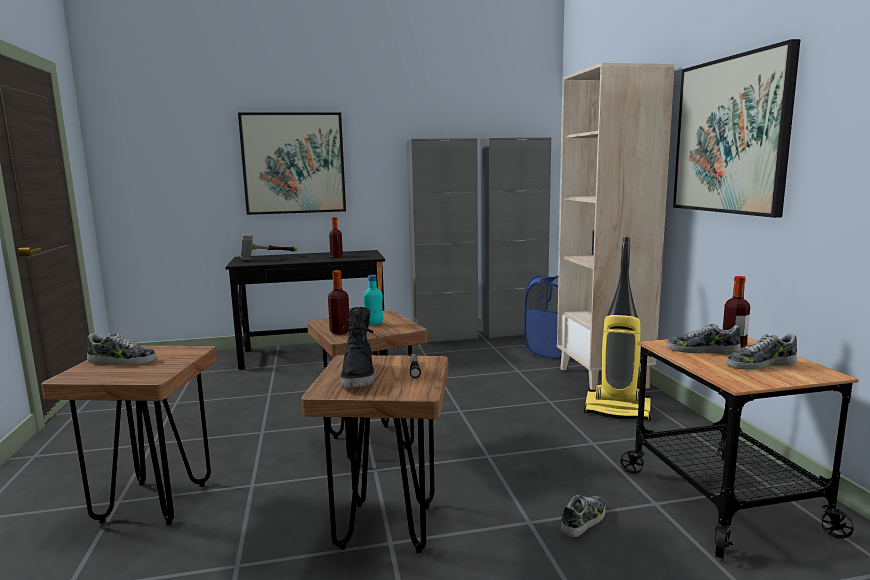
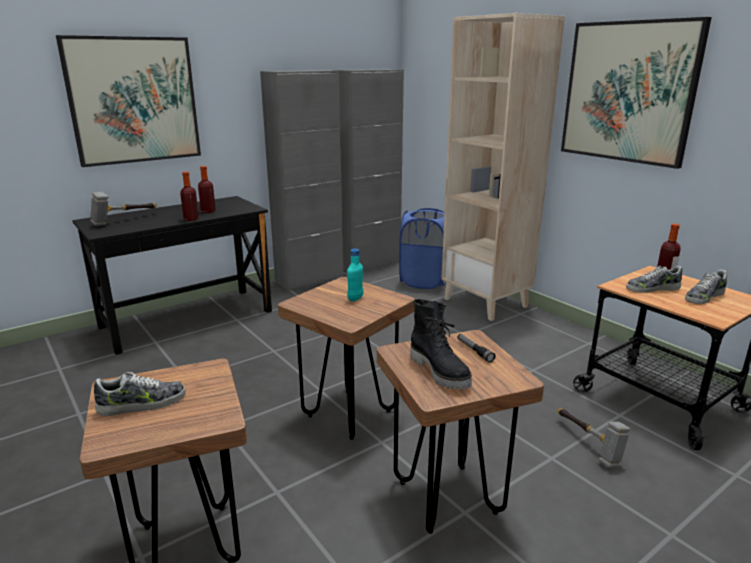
camera: 25 degrees left, 10 degrees up
(340, 332) = (336, 315): bottle -> bottle (191, 219)
(584, 521) = (588, 444): shoe -> hammer
(618, 410) = (523, 333): vacuum cleaner -> none

